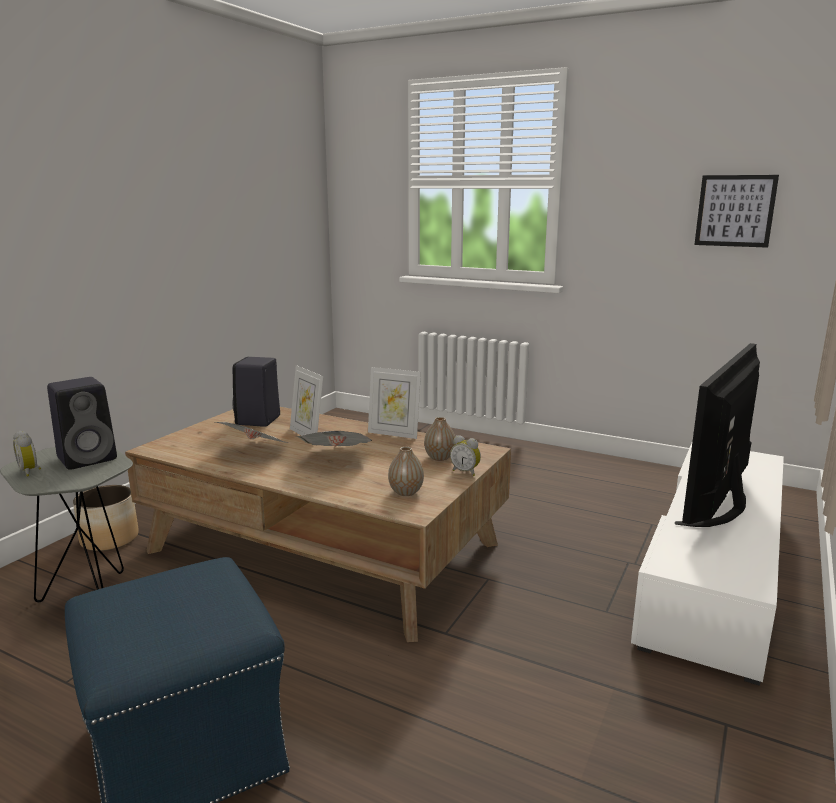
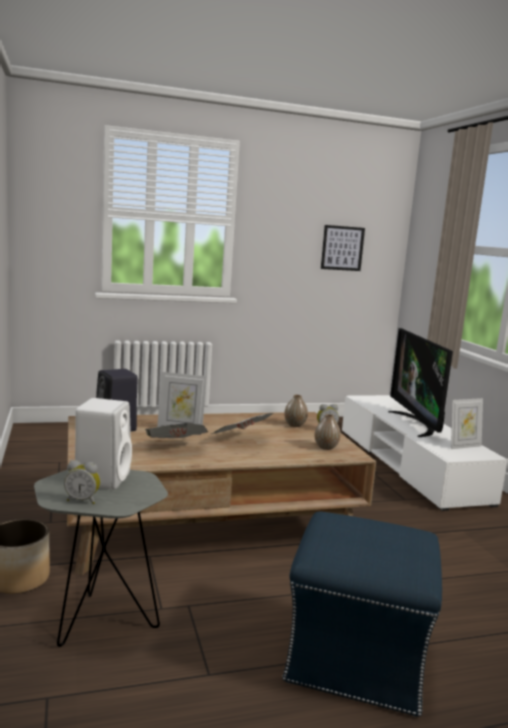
camera: 45 degrees left, 5 degrees down
(89, 458) = (103, 478): black speaker -> white speaker
(394, 433) = (234, 417): picture frame -> picture frame (463, 446)

